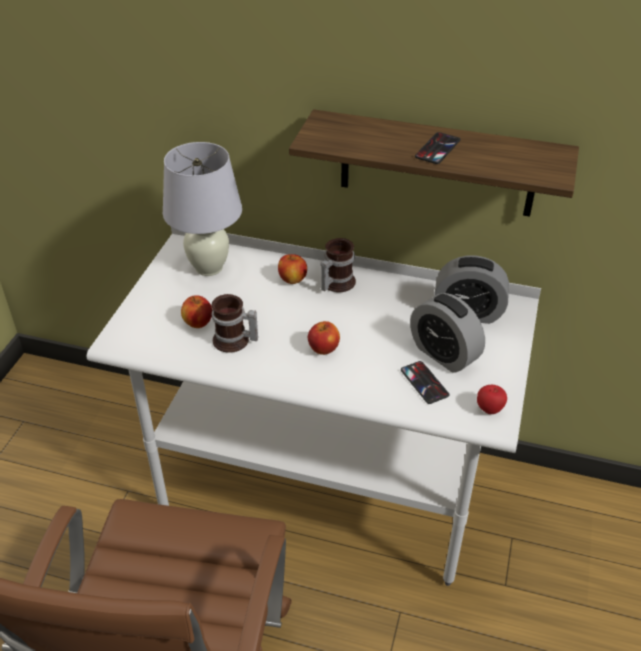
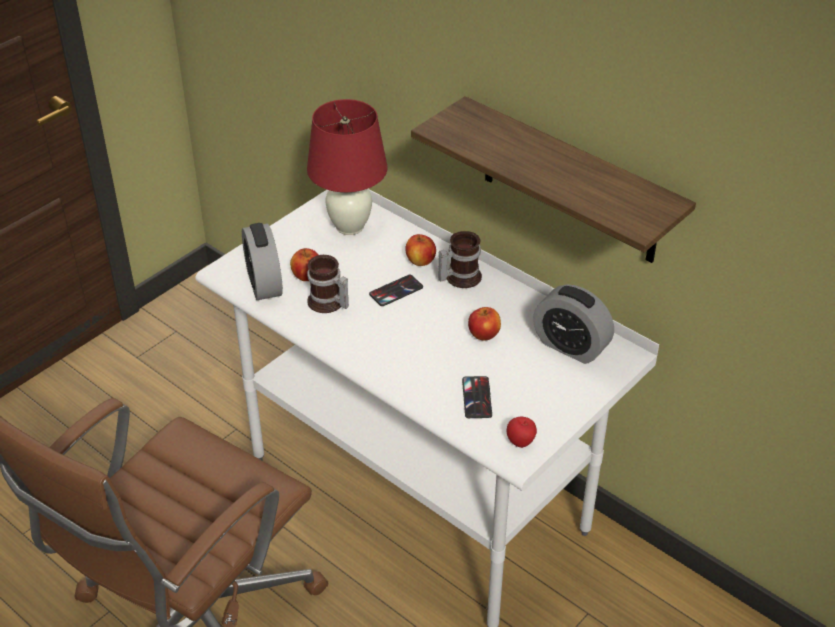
camera: 25 degrees right, 0 degrees up
(209, 267) = (350, 226): white table lamp -> red table lamp
(323, 349) = (404, 336): apple -> apple (484, 335)
(437, 148) = (549, 167): phone -> phone (396, 291)
(444, 354) = (515, 378): alarm clock -> alarm clock (264, 283)

